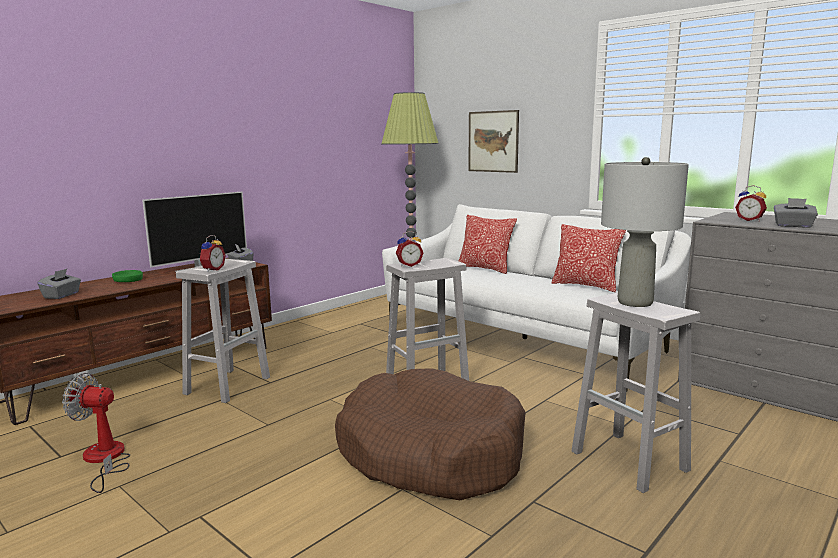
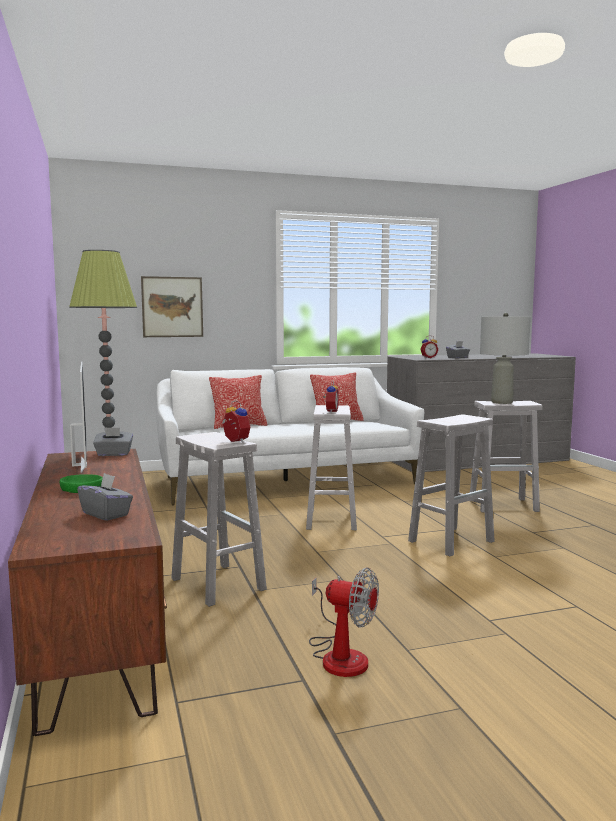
camera: 60 degrees left, 5 degrees down
(104, 460) = (340, 655): fan -> fan turned 105 degrees counterclockwise
(430, 453) = (452, 541): brown dog bed -> white stool

